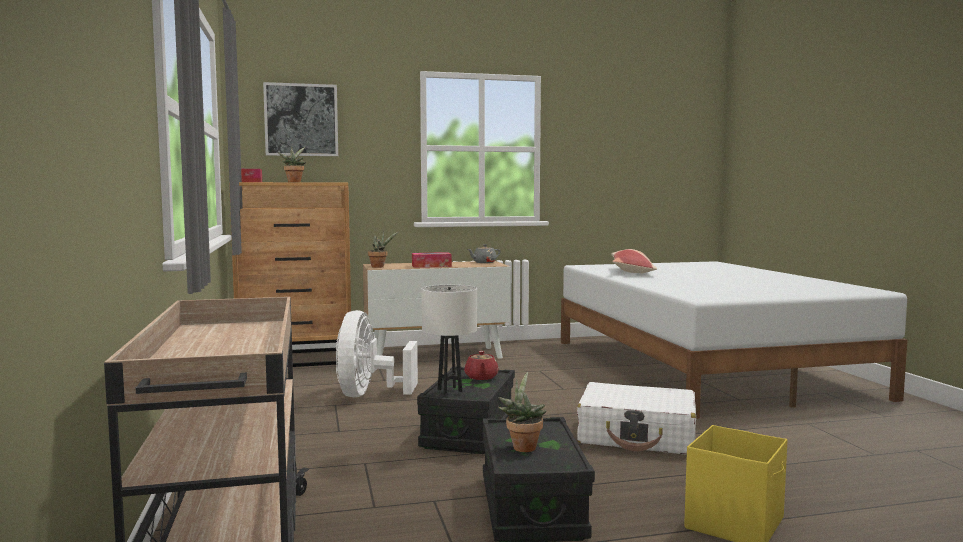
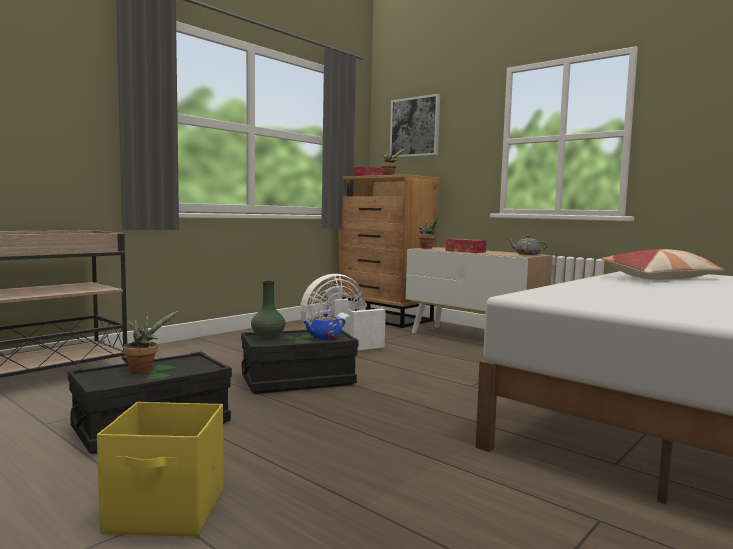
camera: 55 degrees right, 0 degrees up
(450, 390) = (268, 336): white table lamp -> green vase
(481, 377) = (324, 337): red teapot -> blue teapot
(637, 436) = (377, 433): white suitcase -> none

